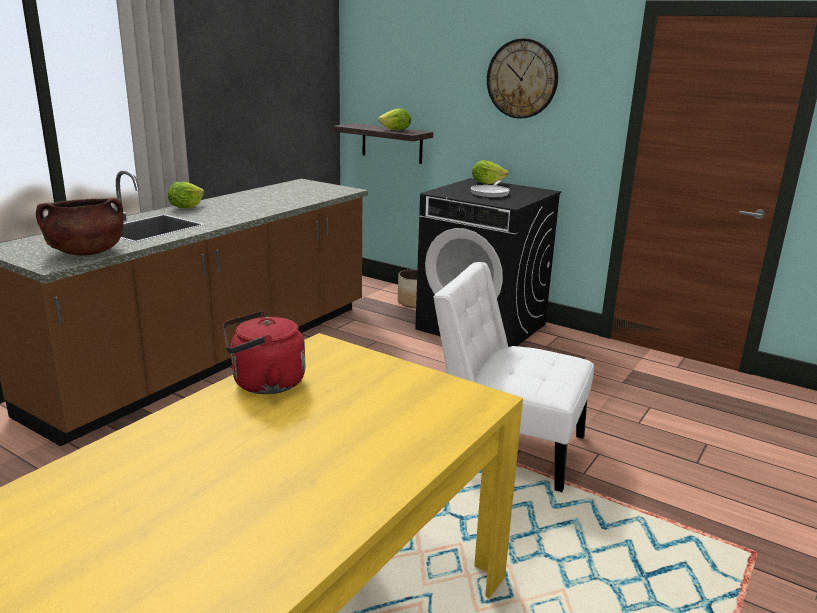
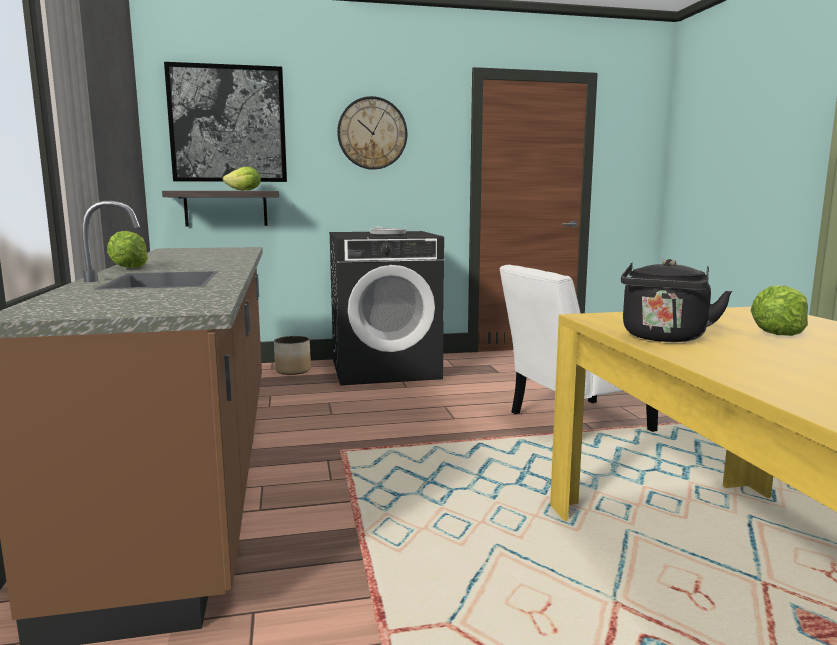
camera: 45 degrees left, 10 degrees down
(86, 252) = (188, 297): brown cooking pot -> none
(264, 384) = (664, 338): red kettle -> black kettle
(398, 65) = (228, 124): none -> picture
(487, 183) = (356, 232): lettuce -> lettuce (778, 334)

